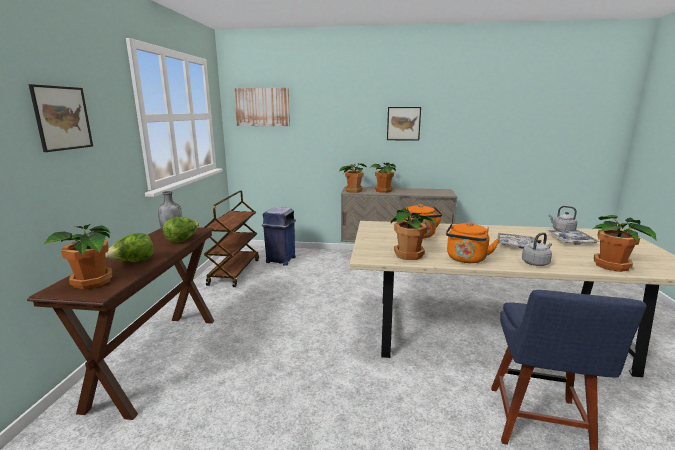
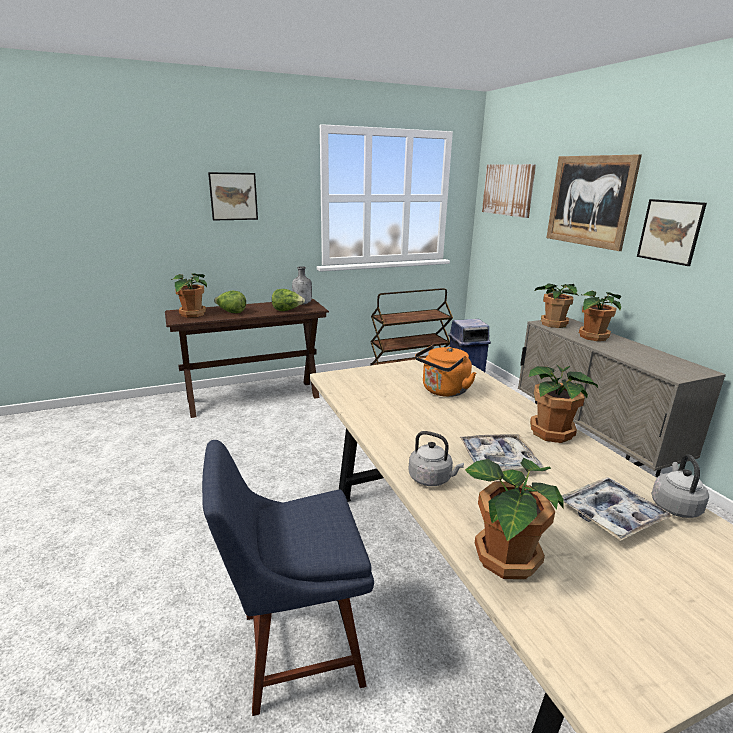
camera: 60 degrees right, 5 degrees up
(343, 110) = (589, 201): none -> picture
(409, 255) = (364, 395): potted plant -> potted plant (553, 433)
(466, 259) = (386, 428): orange kettle -> none

